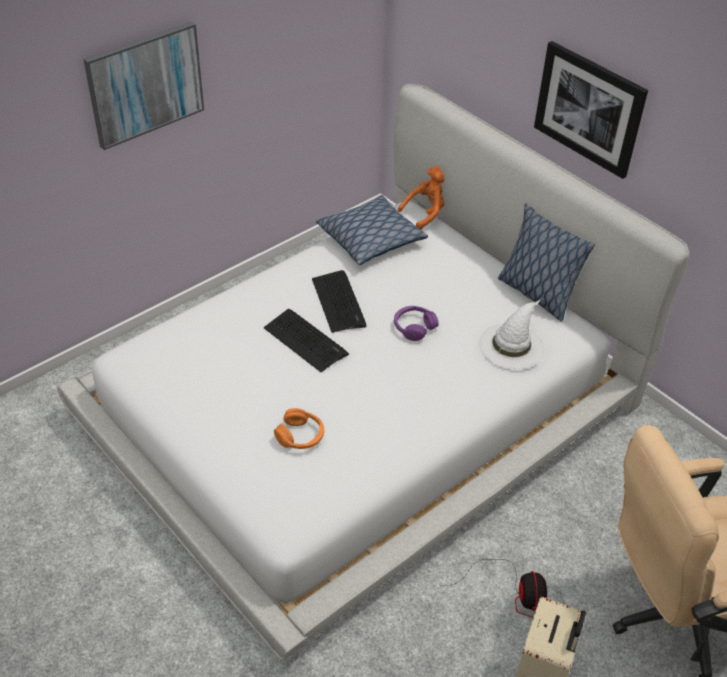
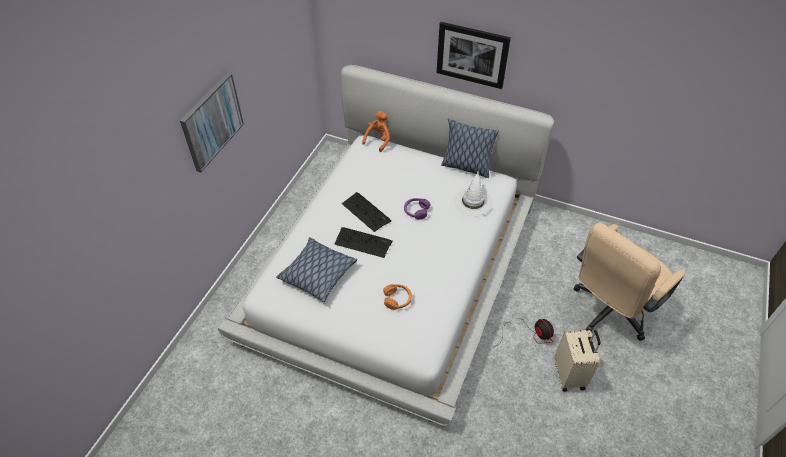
camera: 25 degrees left, 5 degrees up
(370, 239) = (358, 167): pillow -> pillow (317, 274)

